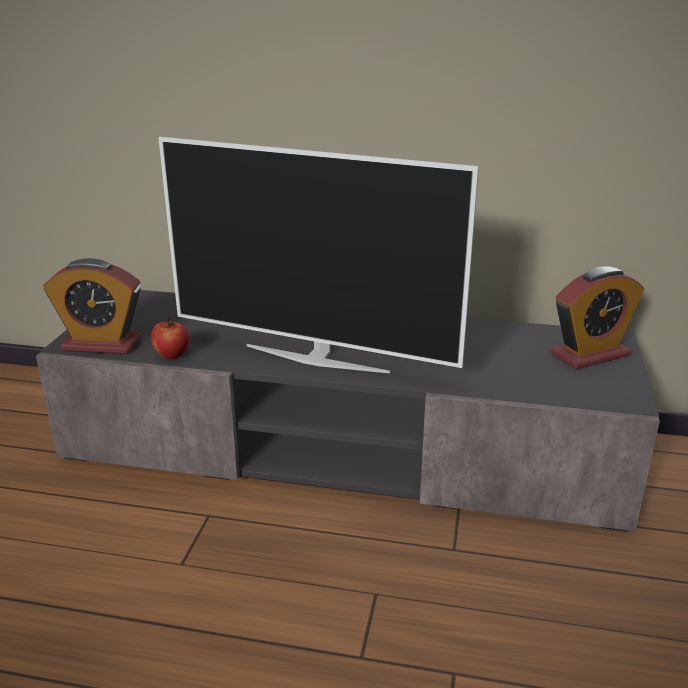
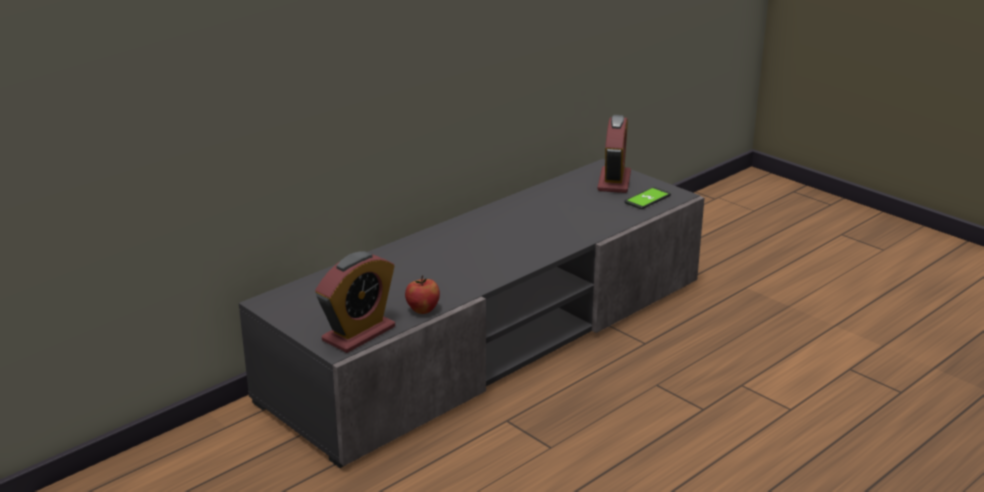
camera: 55 degrees left, 0 degrees up
(317, 358) = (503, 260): television -> none
(583, 386) = (647, 199): none -> phone

